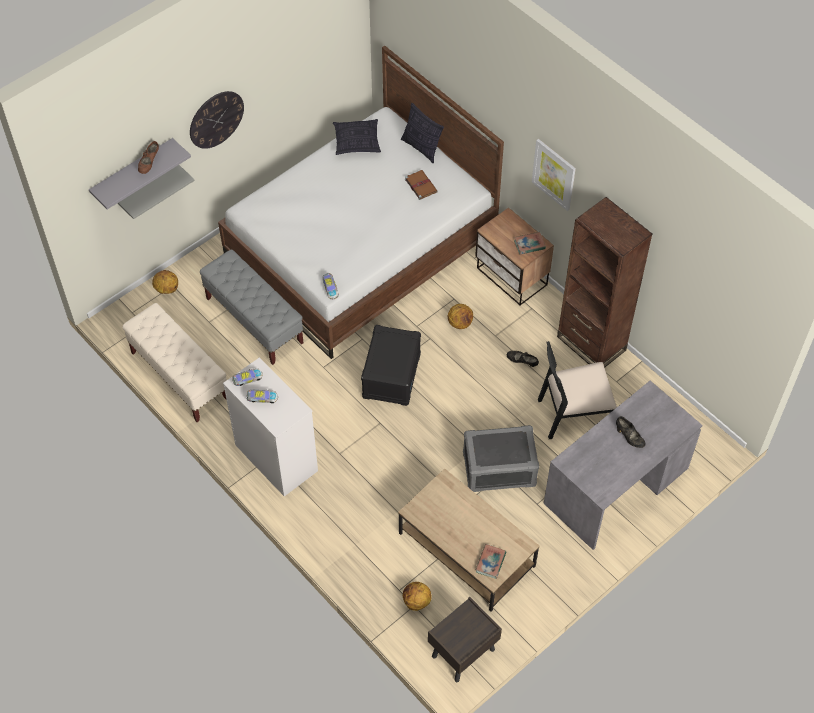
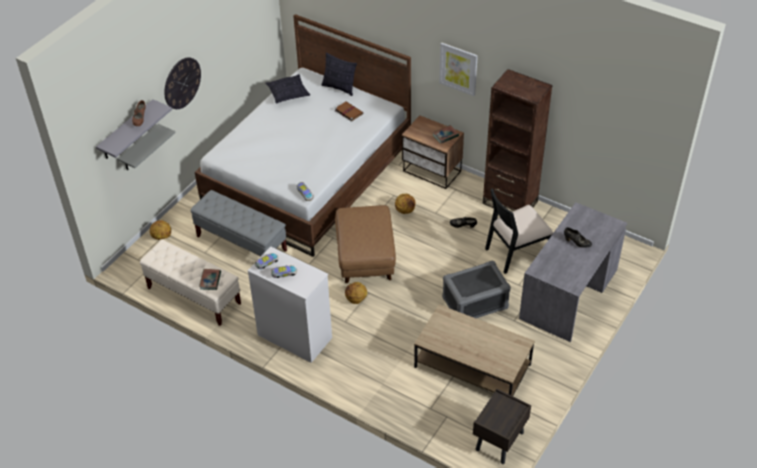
camera: 15 degrees left, 10 degrees down
(391, 375) = (365, 257): black storage box -> brown ottoman
(416, 602) = (447, 413): basketball -> basketball (356, 300)
(490, 562) = (501, 361): book -> book (210, 280)

